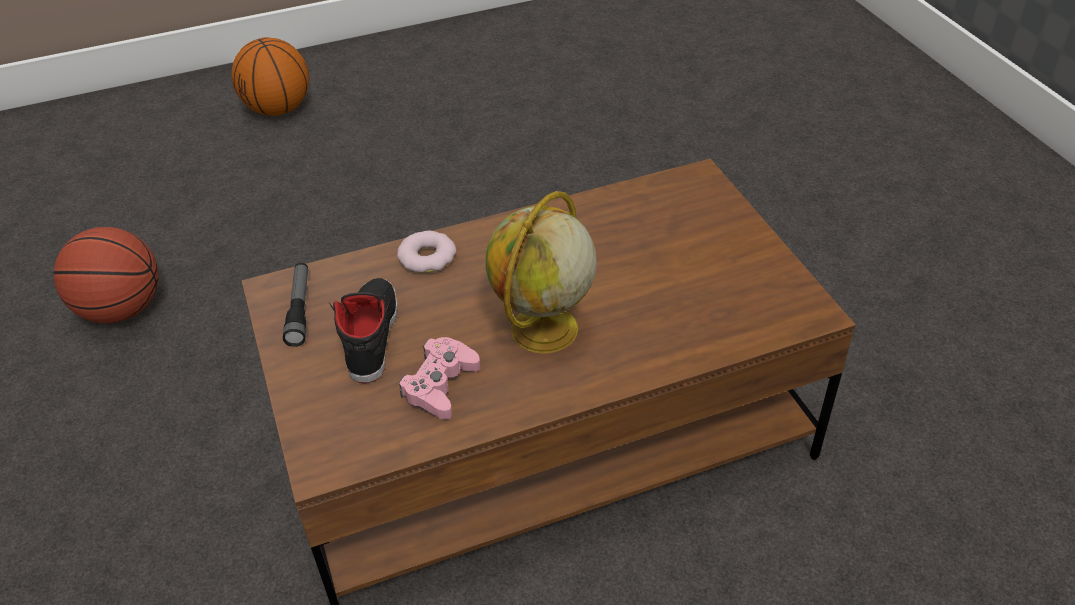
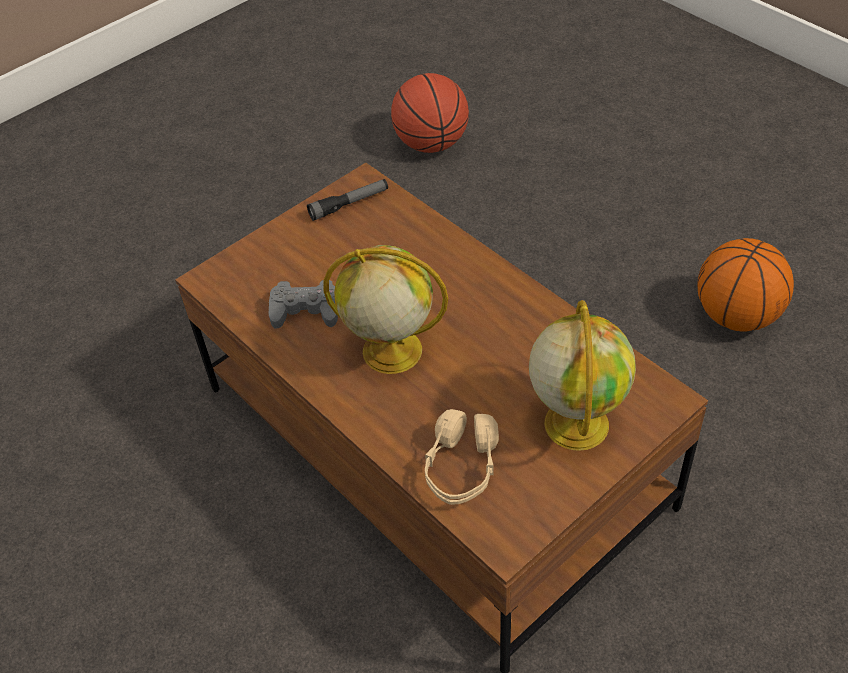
camera: 70 degrees right, 5 degrees up
(278, 109) = (722, 107): basketball -> basketball (736, 316)
(371, 334) = (340, 252): black shoe -> none
(427, 257) = (442, 249): donut -> none
(440, 385) = (305, 310): pink game controller -> grey game controller
(699, 233) = (575, 422): none -> globe
(719, 318) = (461, 468): none -> beige headphones

